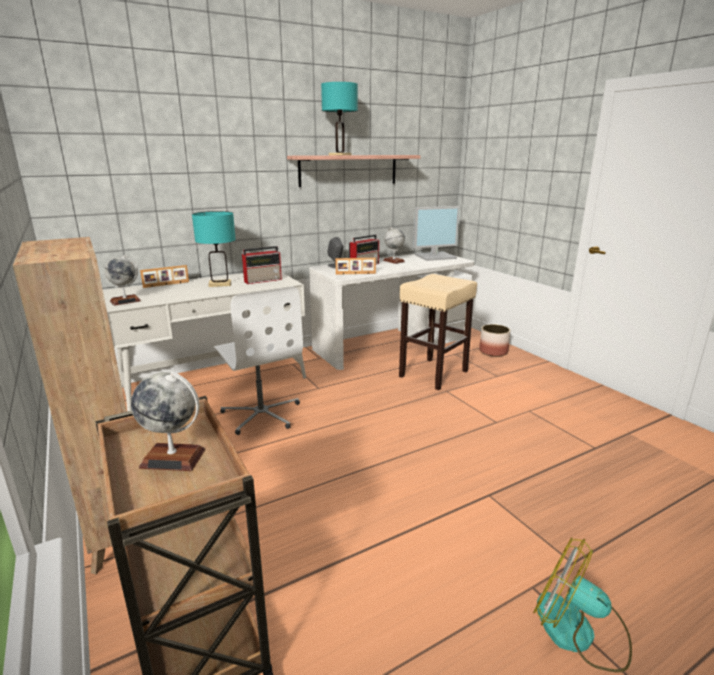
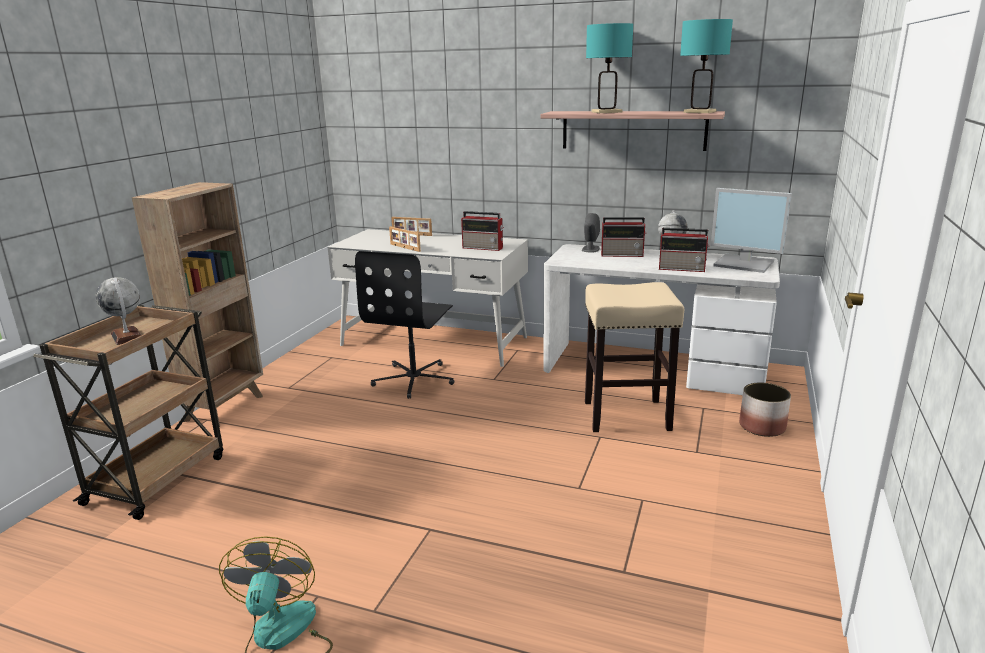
camera: 50 degrees right, 0 degrees up
(125, 301) = (356, 241): globe -> none
(220, 284) = (445, 243): turquoise table lamp -> turquoise table lamp (700, 112)
(262, 414) = (414, 379): white office chair -> black office chair
(355, 274) = (581, 262): picture frame -> picture frame (404, 248)
(418, 265) = (683, 268): none -> radio

